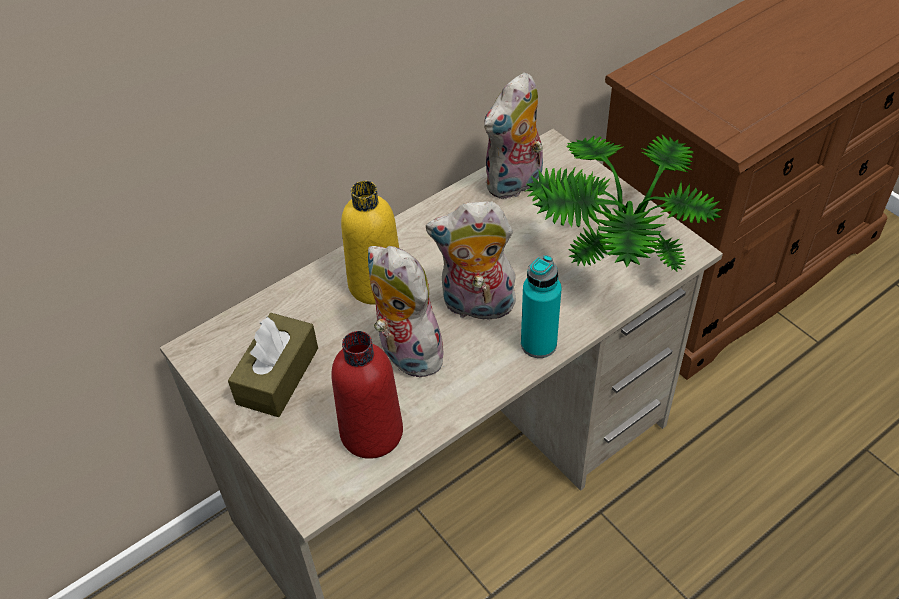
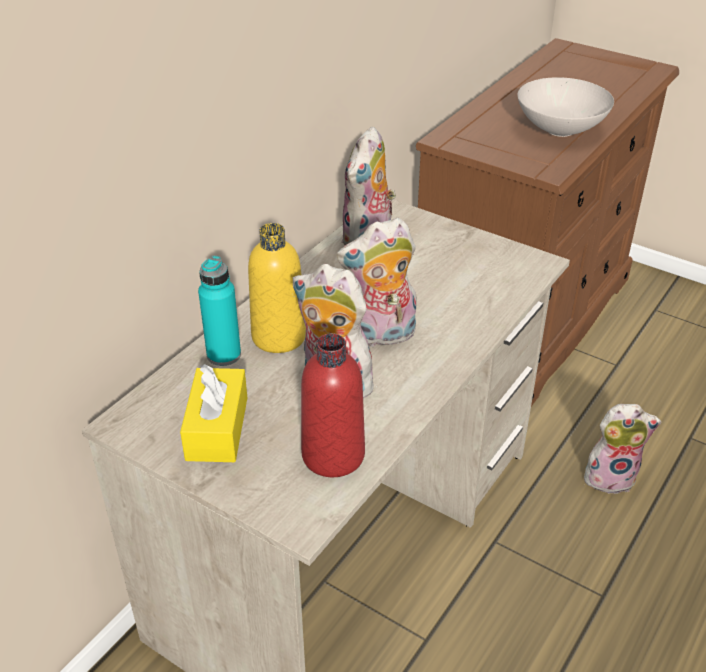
camera: 20 degrees left, 10 degrees down
(277, 376) = (217, 428): brown tissue box -> yellow tissue box
(538, 344) = (451, 354): turquoise bottle -> turquoise bottle (224, 355)
(612, 253) = (479, 275): potted plant -> none
(754, 472) = (610, 476): none -> plush toy
(780, 85) = (561, 129): none -> white bowl

